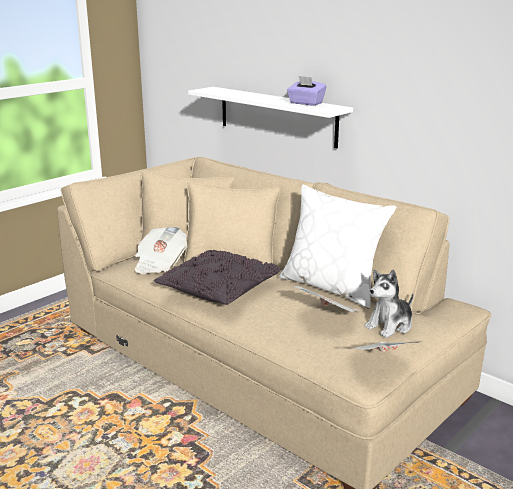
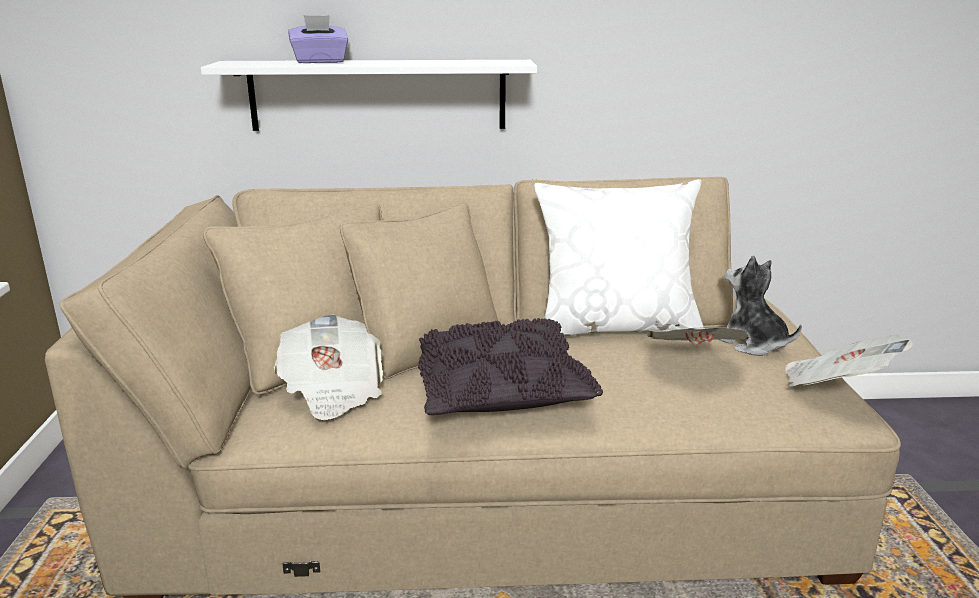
camera: 45 degrees left, 0 degrees up
(306, 103) = (459, 61): purple tissue box -> purple tissue box (320, 62)
(390, 326) = (751, 344): plush toy -> plush toy turned 135 degrees clockwise

